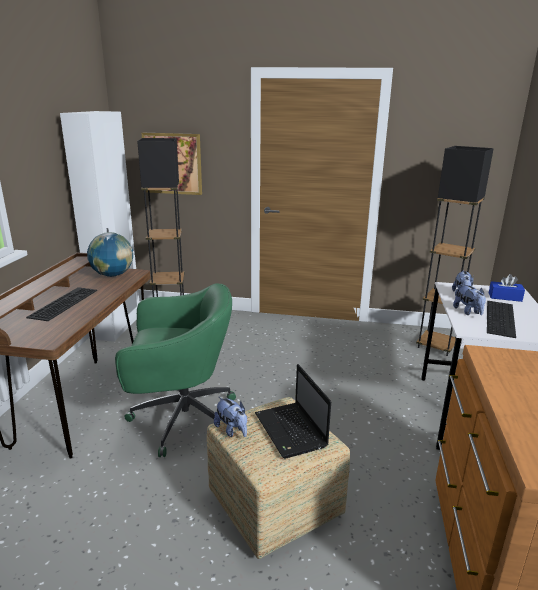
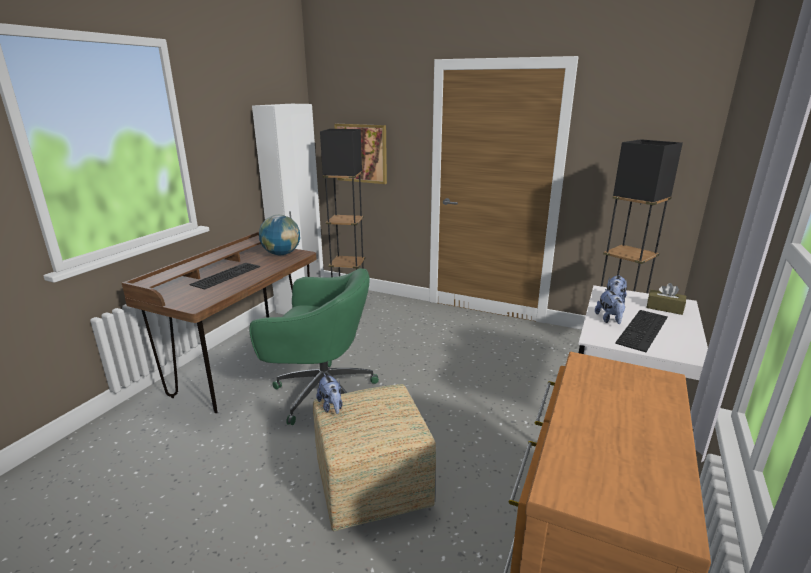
camera: 15 degrees right, 0 degrees up
(291, 431) = (384, 416): laptop -> none
(505, 297) = (664, 308): blue tissue box -> brown tissue box

